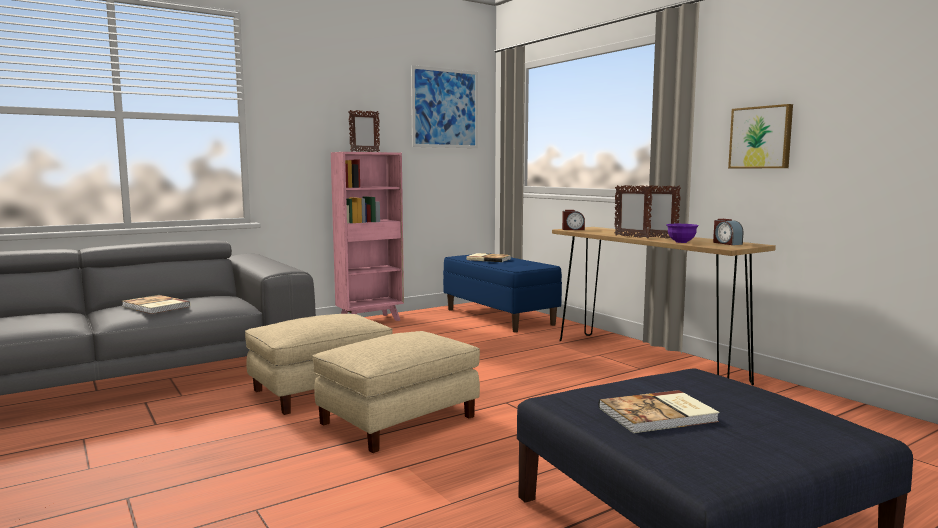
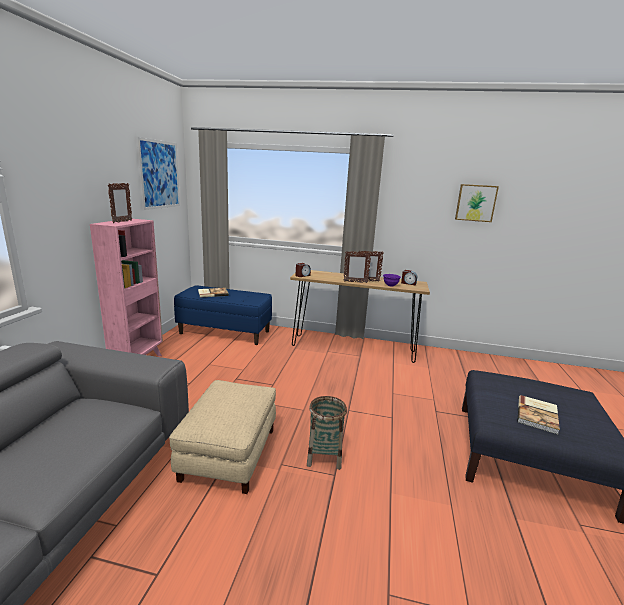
camera: 45 degrees left, 10 degrees up
(155, 307) = (55, 455): book -> none
(398, 420) = (324, 456): beige ottoman -> basket
(761, 137) = (412, 222): picture -> picture (475, 203)

